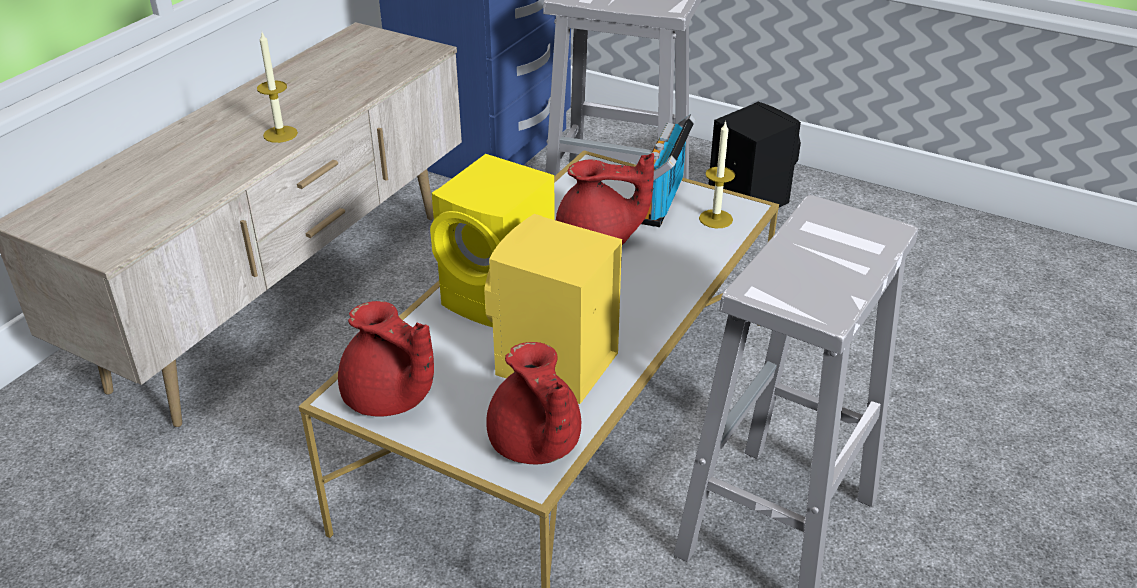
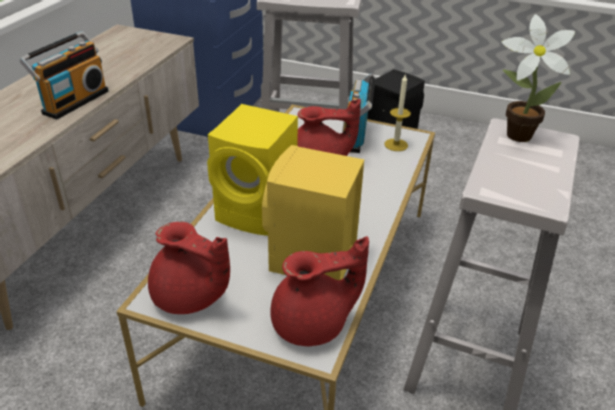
camera: 10 degrees left, 0 degrees up
(280, 134) = (73, 101): candle -> radio
(535, 445) = (313, 324): red teapot -> red teapot turned 75 degrees counterclockwise
(827, 219) = (514, 134): none -> potted plant

